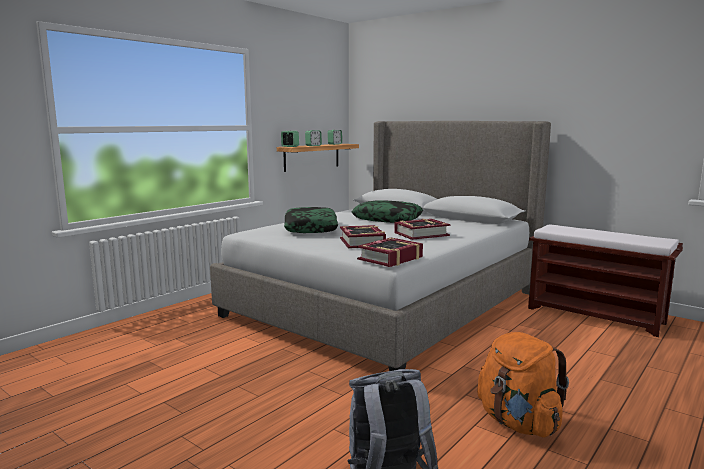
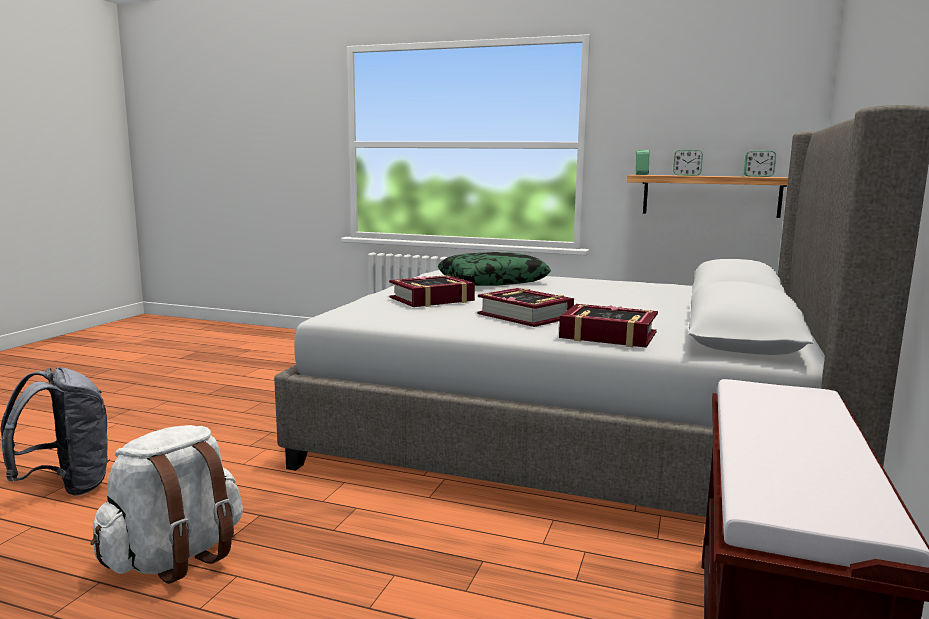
camera: 70 degrees right, 0 degrees up
(387, 219) = (625, 299): pillow -> none
(390, 258) = (350, 313): book -> book (608, 335)
(518, 423) = (176, 557): orange backpack -> white backpack

